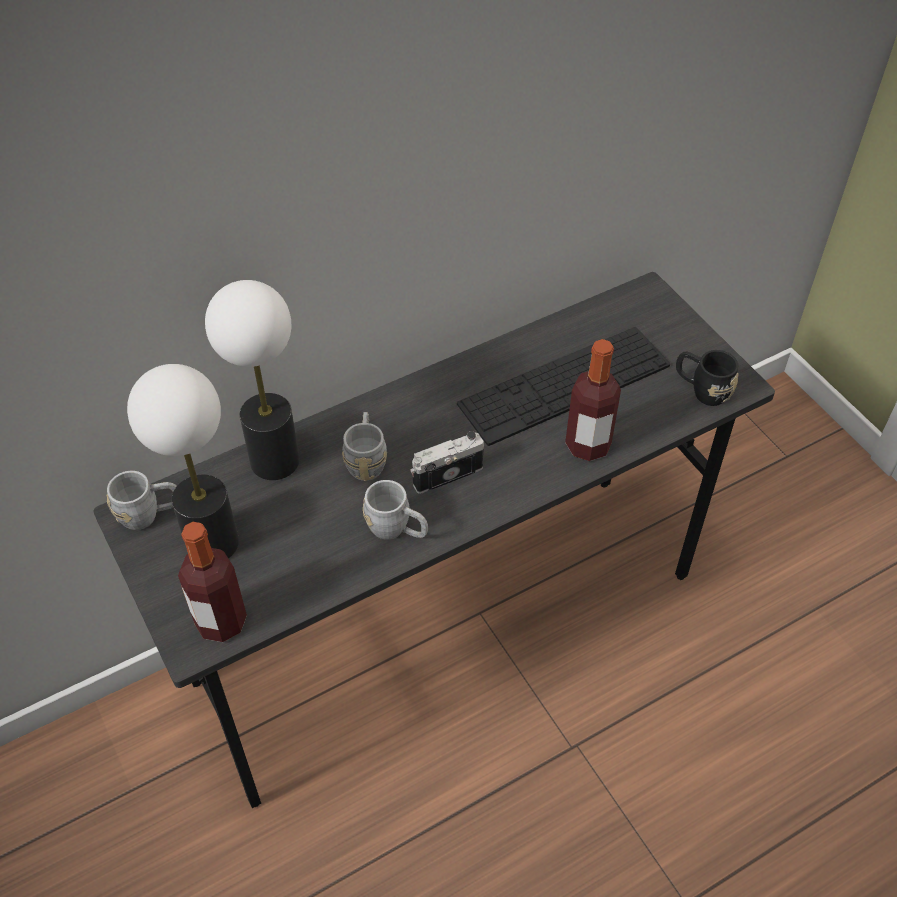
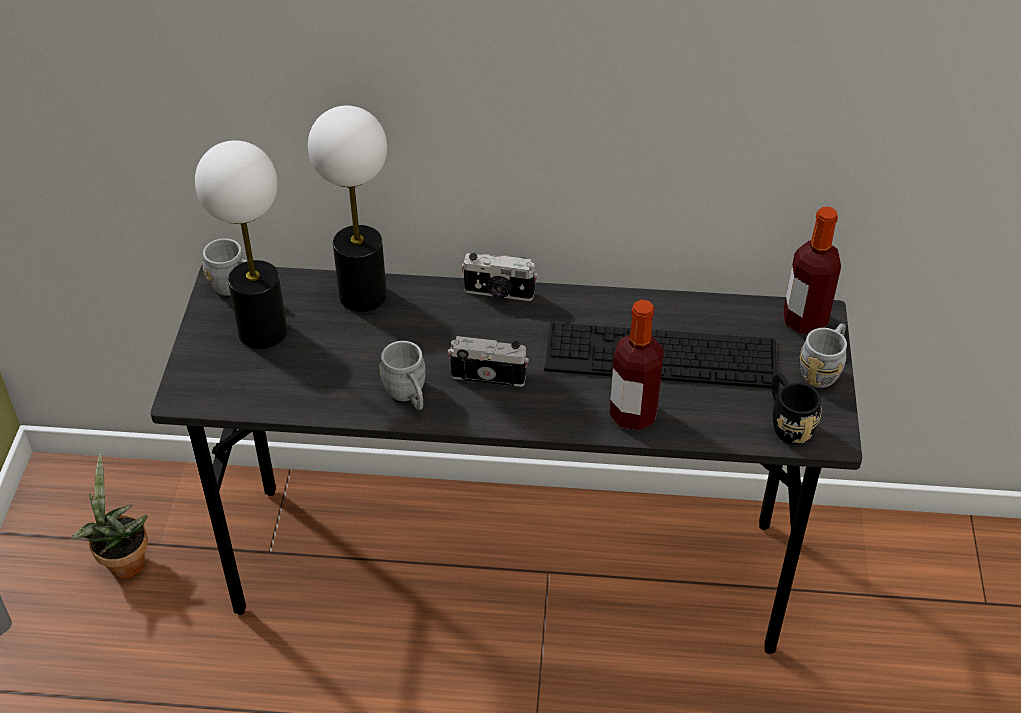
camera: 35 degrees right, 5 degrees down
(109, 827) = (123, 561): none -> potted plant
(221, 622) = (218, 390): bottle -> bottle (804, 321)
(366, 459) = (434, 331): grey mug -> grey mug (823, 369)
(390, 398) = (499, 293): none -> camera

